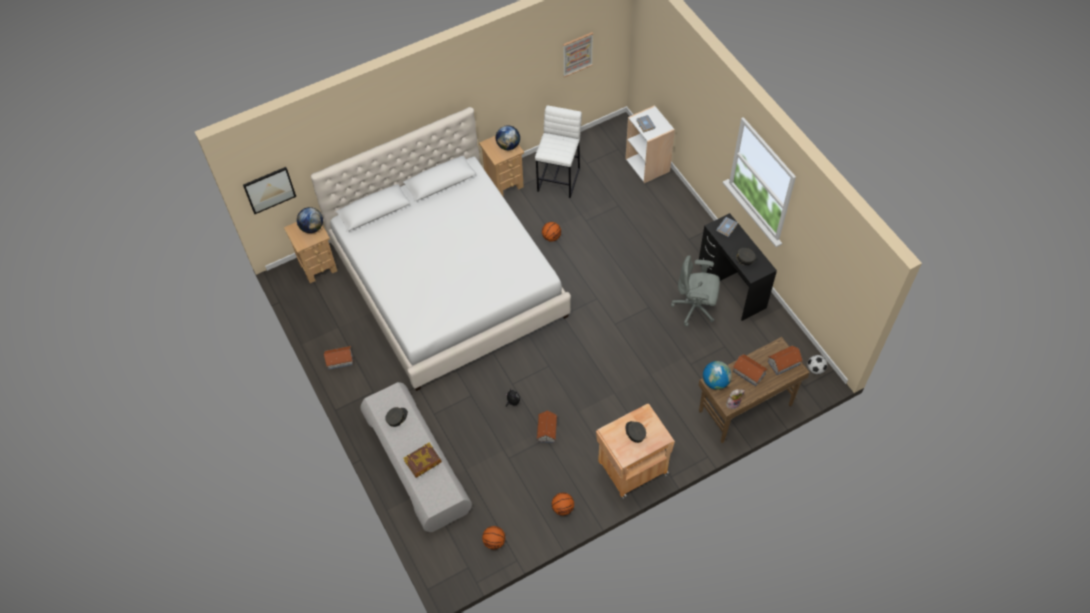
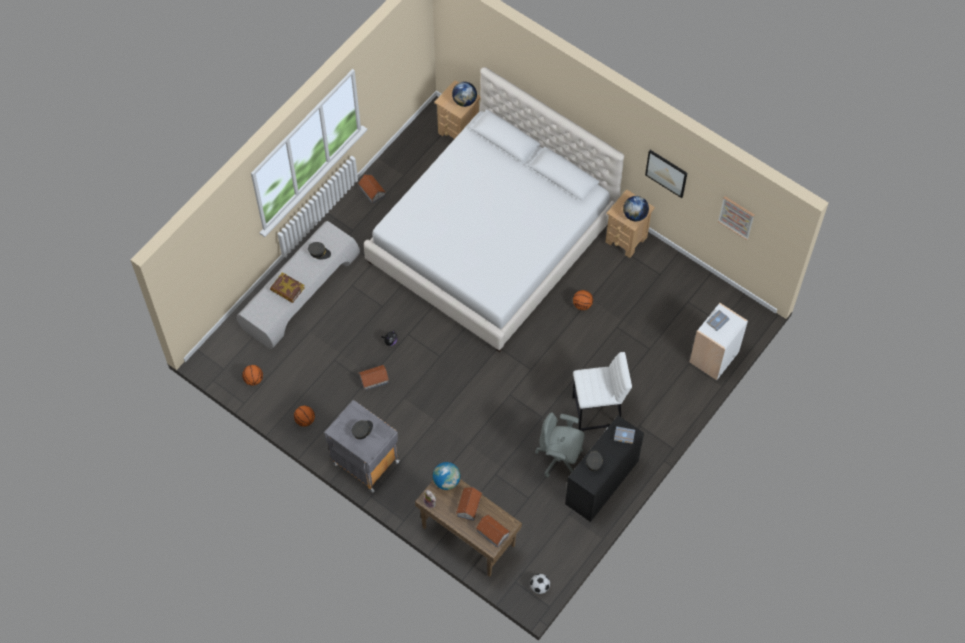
camera: 65 degrees right, 5 degrees up
(269, 190) = (456, 45): picture -> picture (666, 173)
(559, 179) = (655, 284): white stool -> white stool (598, 410)
(632, 469) = (364, 462): brown cart -> grey cart
(695, 308) = (559, 458): grey office chair -> grey office chair turned 60 degrees counterclockwise

